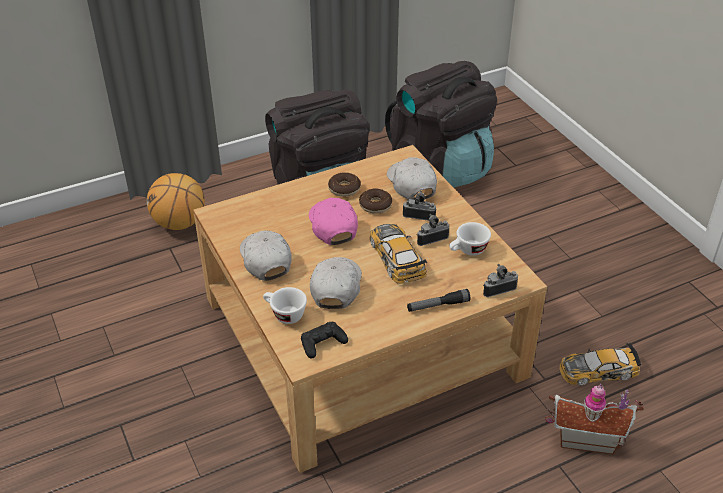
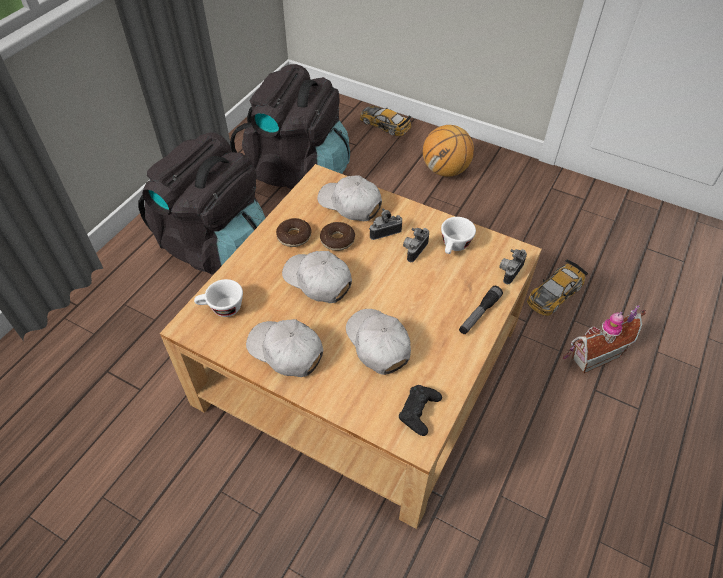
camera: 35 degrees left, 10 degrees up
(179, 223) = (96, 339): basketball -> basketball (445, 170)
(284, 314) = (357, 402): white cup -> white cup (221, 308)
(332, 226) = (317, 281): pink cap -> white cap
(396, 257) = (402, 284): toy car -> toy car (384, 124)

